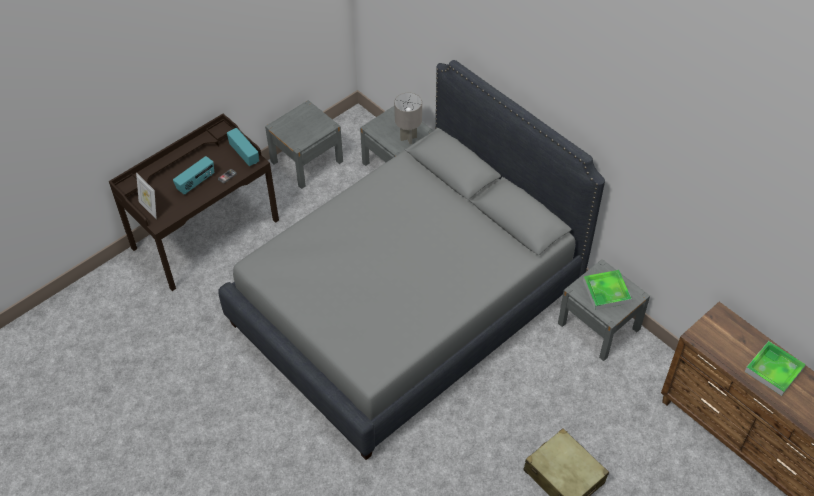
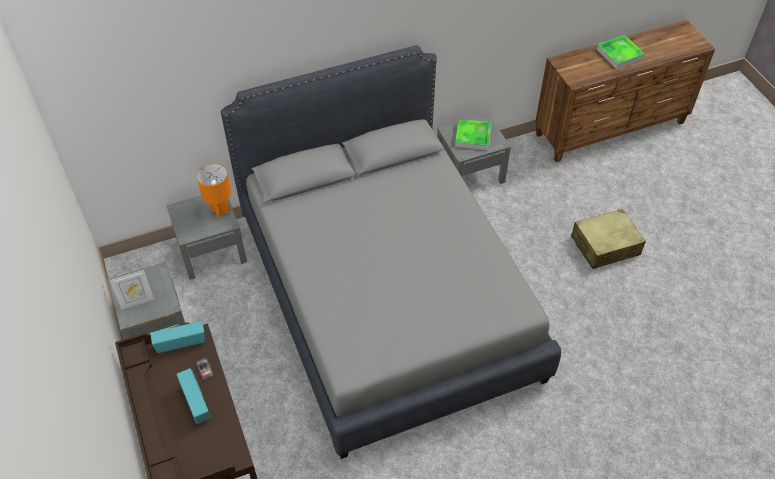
camera: 70 degrees left, 0 degrees up
(150, 209) = (209, 462): picture frame -> picture frame (137, 301)
(408, 138) = (220, 211): grey table lamp -> orange table lamp

